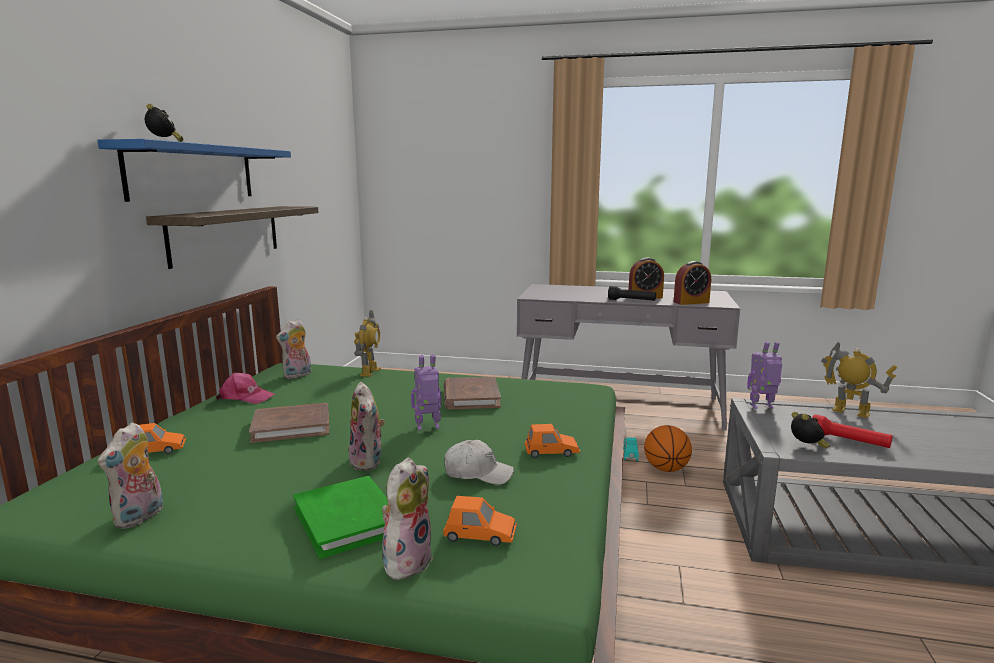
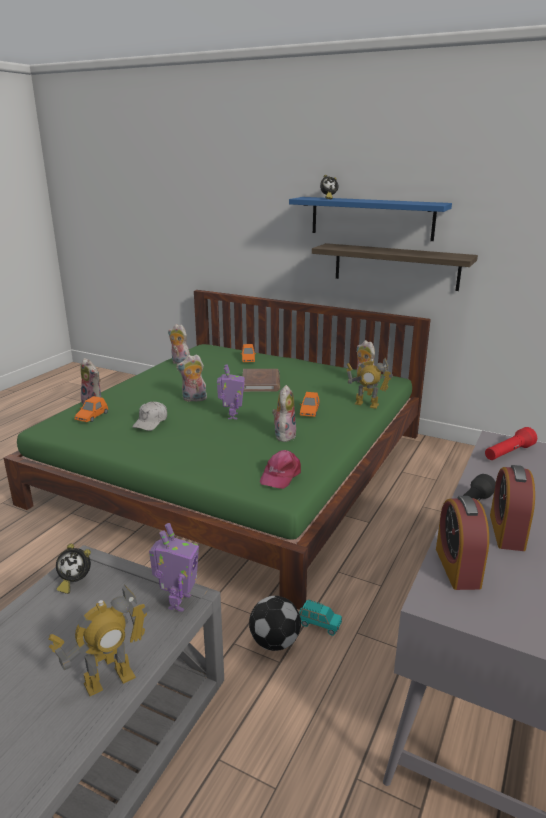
camera: 105 degrees right, 10 degrees up
(245, 397) = (321, 371): pink cap -> pink cap (280, 475)
(348, 520) = (137, 394): green book -> none
(471, 397) = (284, 435): brown book -> plush toy
(551, 451) = (162, 449): orange toy car -> orange toy car (309, 411)
(666, 469) = (275, 642): basketball -> football
(848, 442) = (56, 621): red flashlight -> red flashlight (508, 453)

